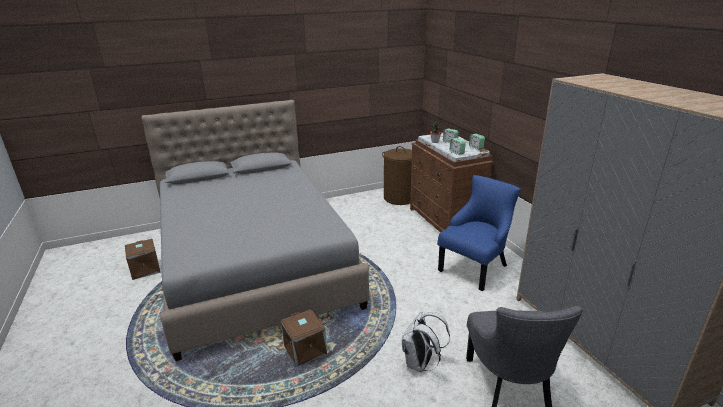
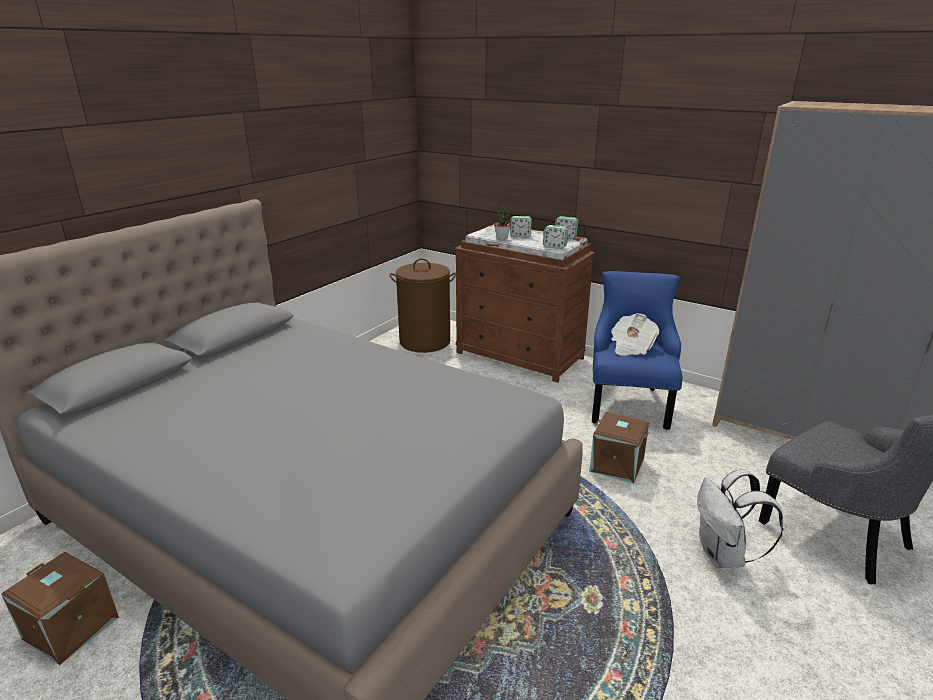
camera: 35 degrees left, 0 degrees up
(306, 350) = (566, 618): brown storage box -> brown storage box (617, 464)
(472, 228) = (631, 347): none -> newspaper

